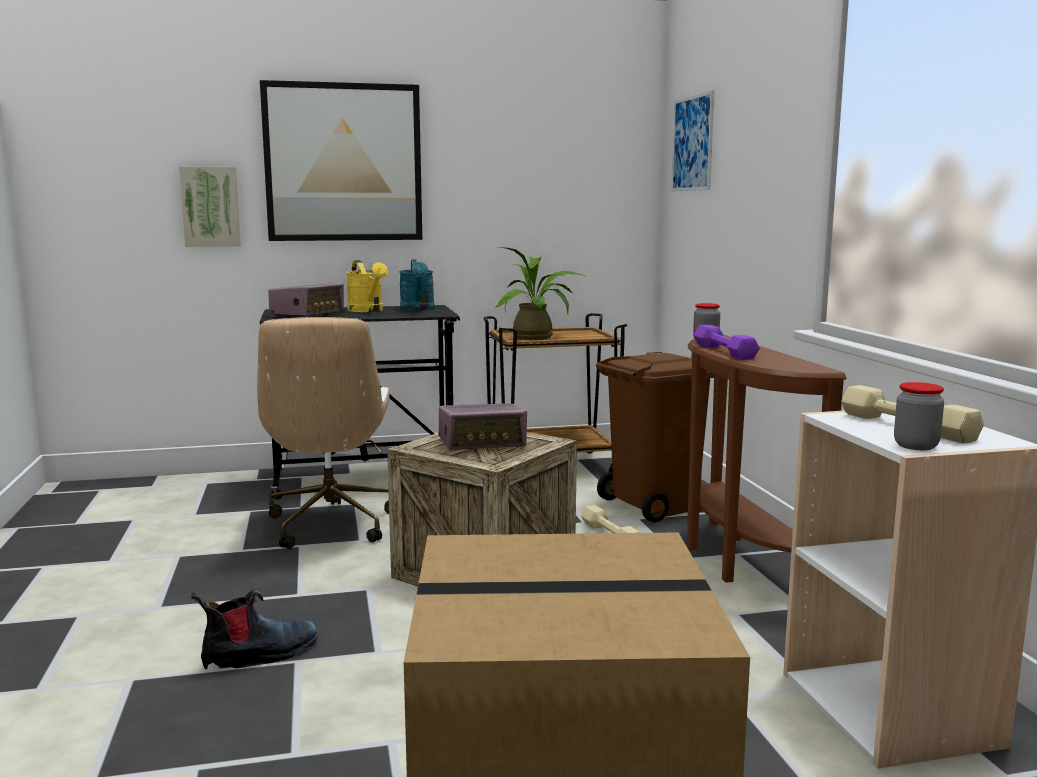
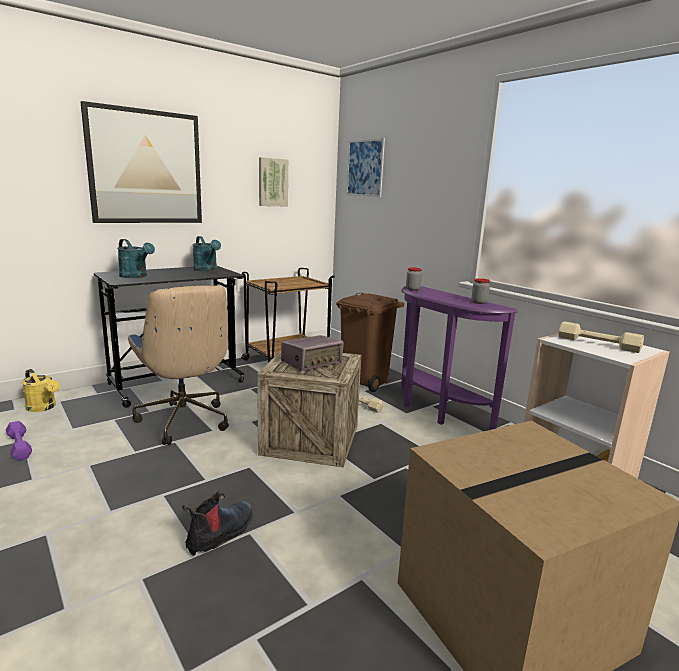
camera: 25 degrees left, 5 degrees up
(210, 207) = (44, 196): picture -> picture (272, 182)
(308, 314) = (136, 276): radio -> turquoise watering can
(330, 527) = (184, 423): white office chair -> blue office chair
(368, 310) = (174, 272): yellow watering can -> yellow watering can (44, 407)
(538, 337) = (281, 285): potted plant -> none
(724, 352) = (437, 297): purple dumbbell -> purple dumbbell (19, 446)
(736, 562) = (435, 411): brown console table -> purple console table
(916, 446) = (624, 357): jar -> jar (479, 302)

